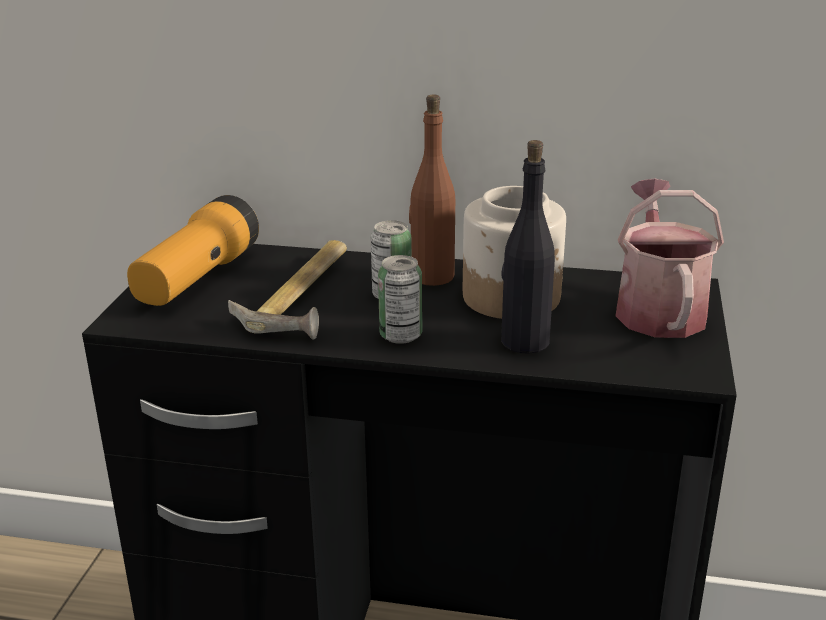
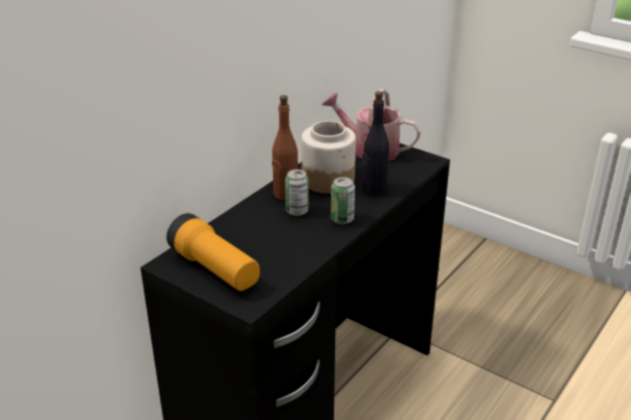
camera: 65 degrees left, 5 degrees up
(308, 296) = (274, 236): hammer -> none

